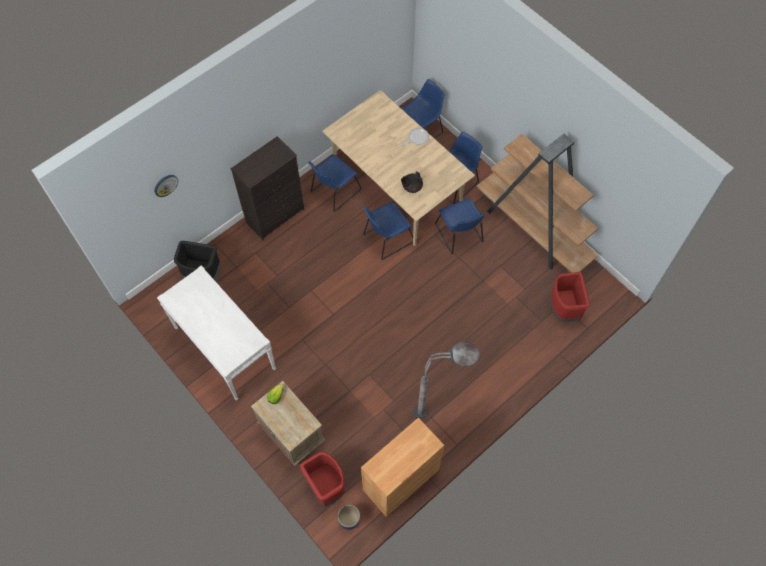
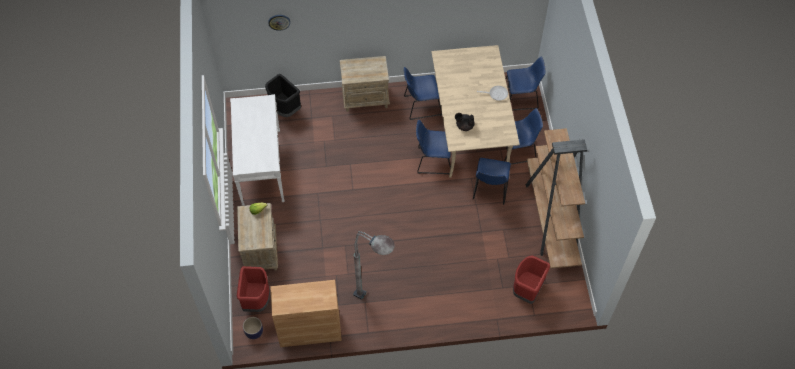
camera: 35 degrees right, 5 degrees down
(276, 216) = (366, 99): black dresser -> beige nightstand

